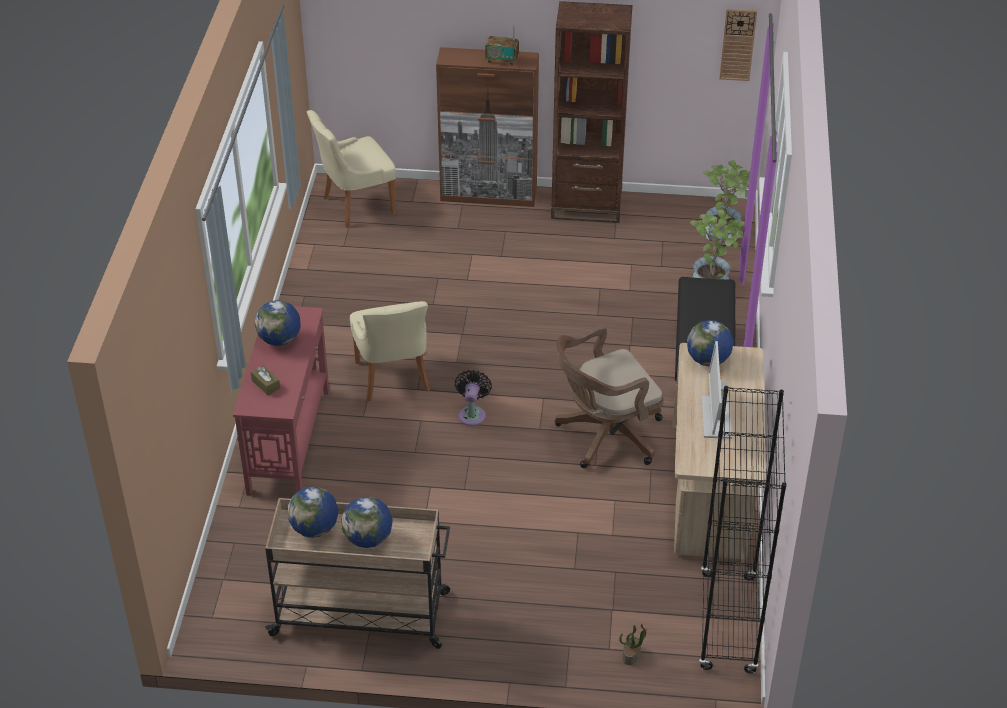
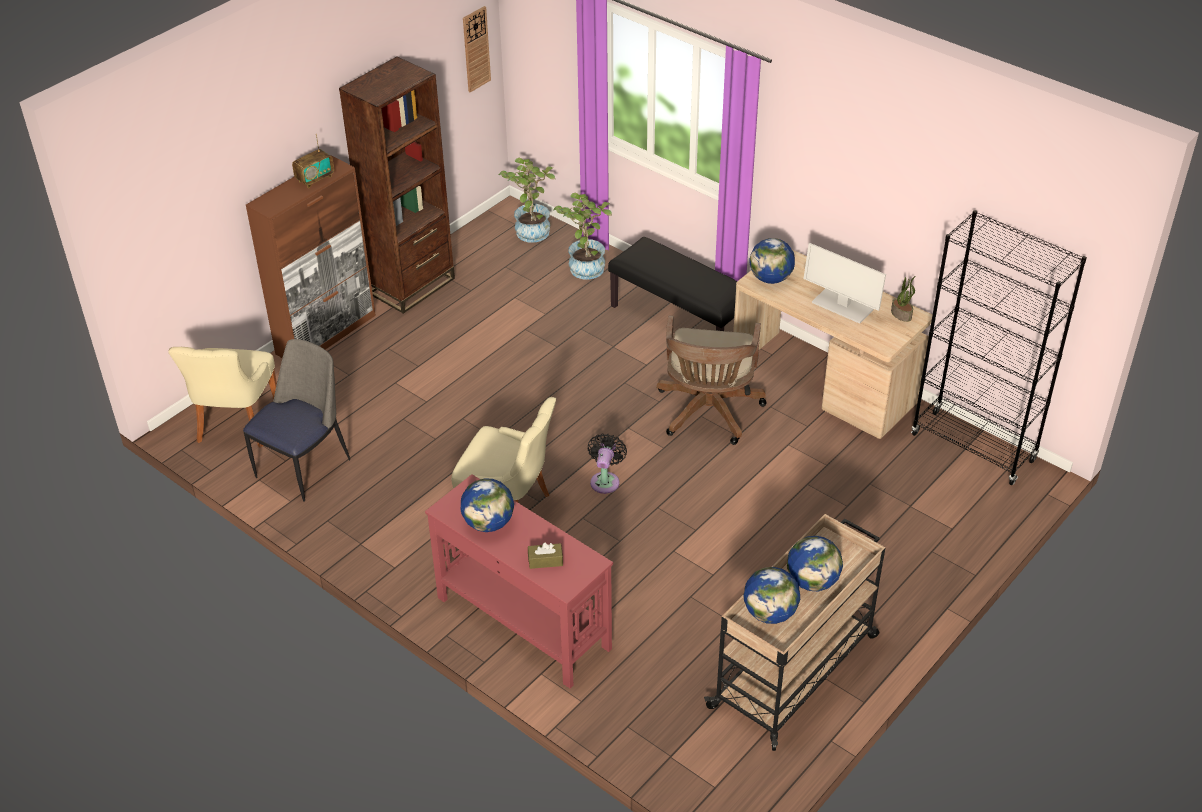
camera: 55 degrees left, 0 degrees up
(346, 257) = (305, 466): none -> chair
(472, 413) = (605, 480): black fan -> black fan turned 60 degrees clockwise
(631, 655) = (968, 519): potted plant -> potted plant (901, 314)

